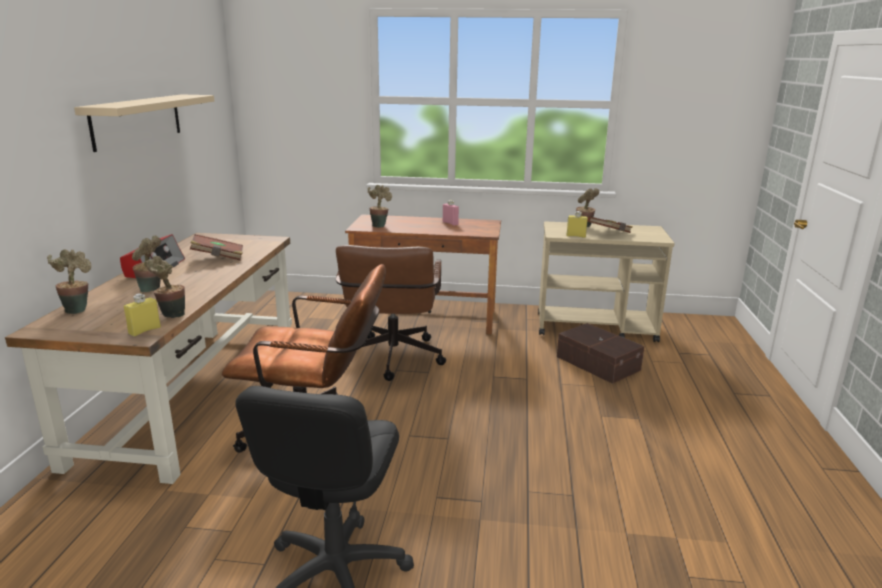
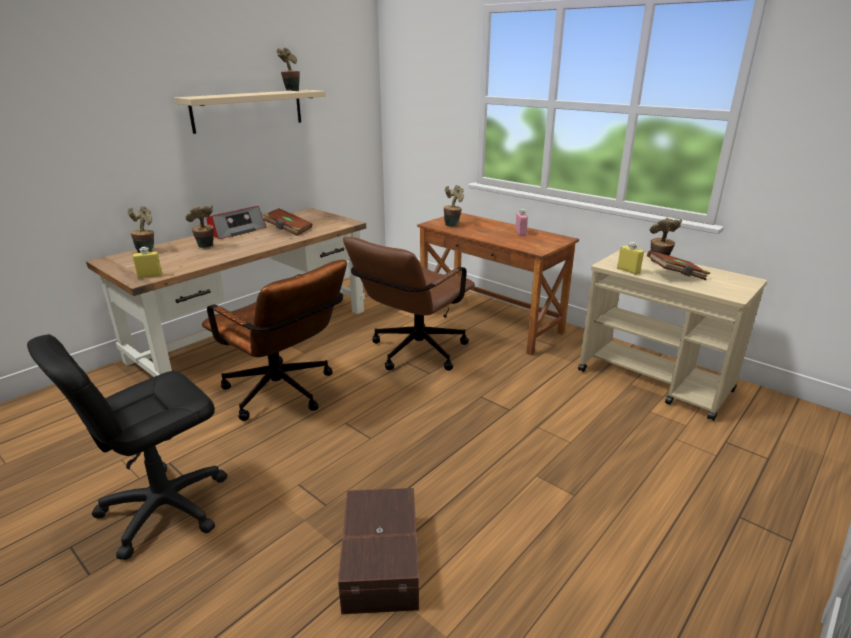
camera: 35 degrees right, 5 degrees up
(171, 315) = (183, 268): potted plant -> potted plant (291, 91)
(598, 363) = (606, 419): brown storage box -> brown storage box (383, 560)

